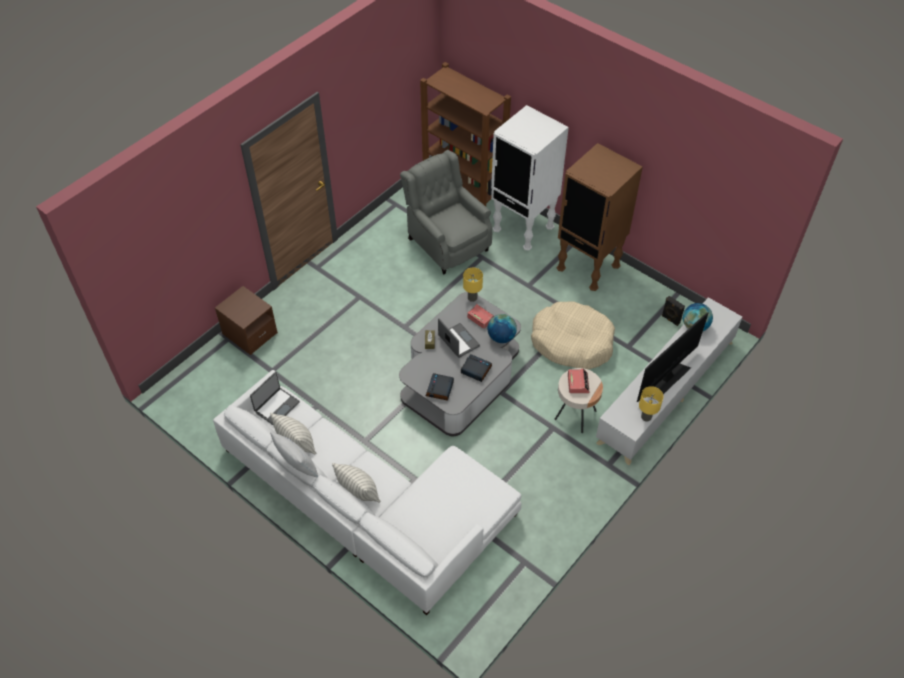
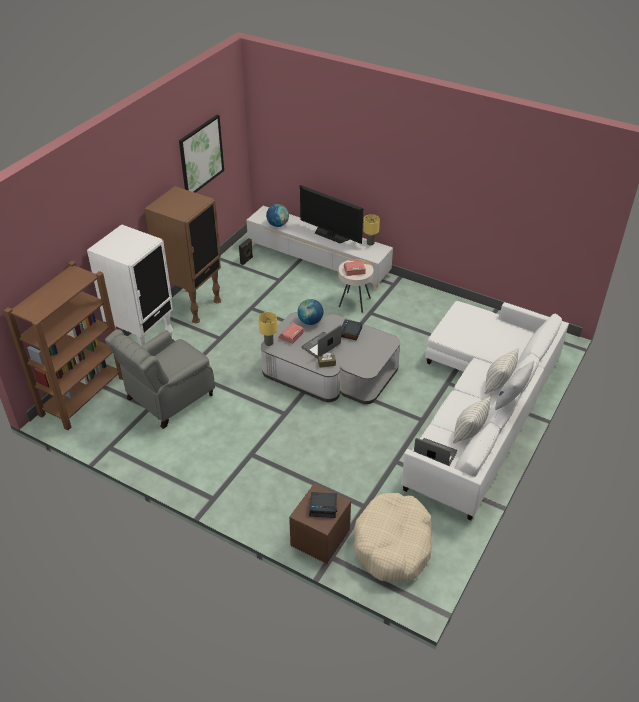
camera: 100 degrees left, 10 degrees down
(440, 389) = (377, 351): alarm clock -> alarm clock (323, 507)
(572, 342) = (281, 309): beige dog bed -> beige dog bed (393, 545)
(696, 183) = (201, 155): none -> picture

